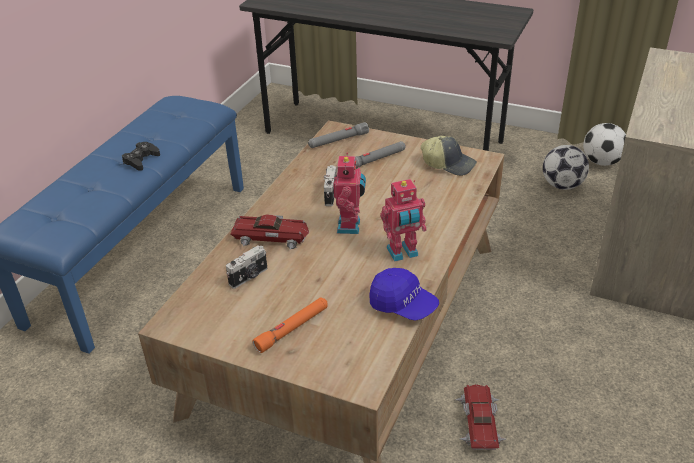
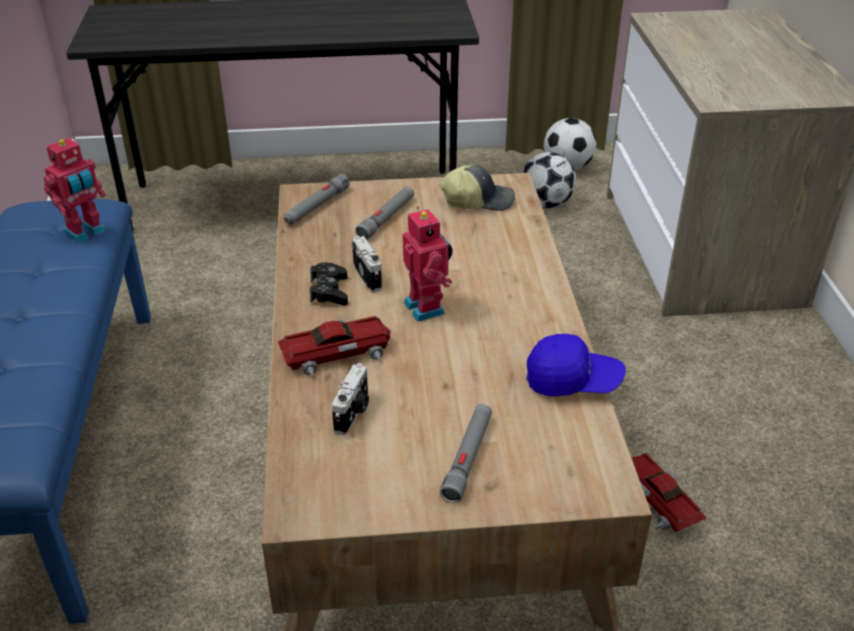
camera: 30 degrees left, 0 degrees up
(141, 160) = (52, 305): black game controller -> black game controller (329, 291)
(292, 328) = (468, 457): orange flashlight -> grey flashlight
(403, 253) = (518, 320): toy robot -> toy robot (86, 232)

